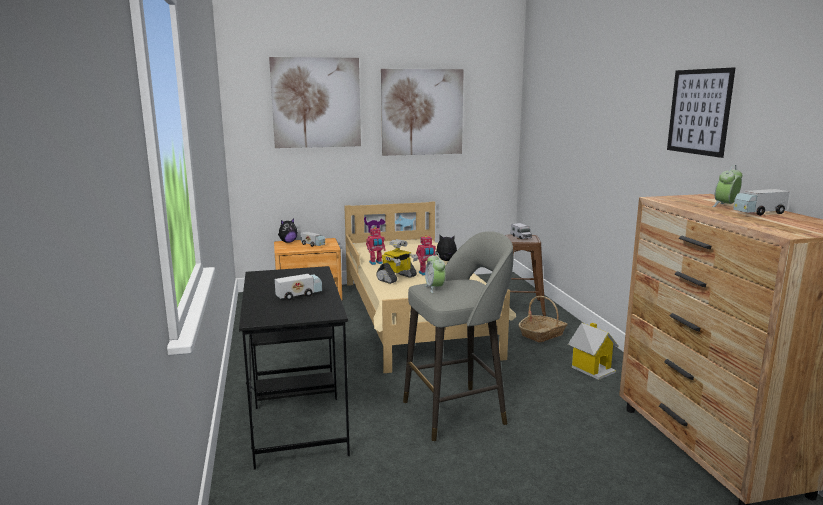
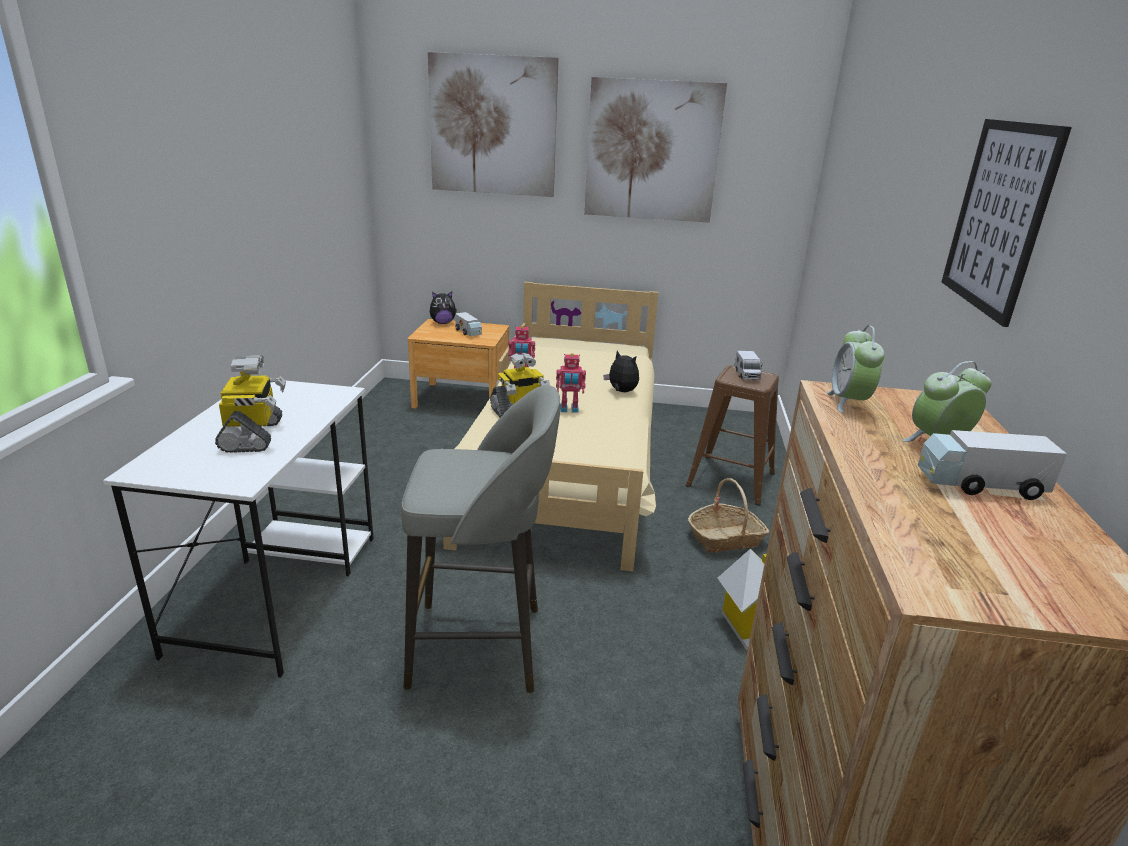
camera: 20 degrees right, 10 degrees up
(298, 416) = (279, 590): black desk -> white desk
(299, 295) = (253, 436): toy truck -> toy robot
(434, 288) = (442, 465): alarm clock -> alarm clock (848, 402)

